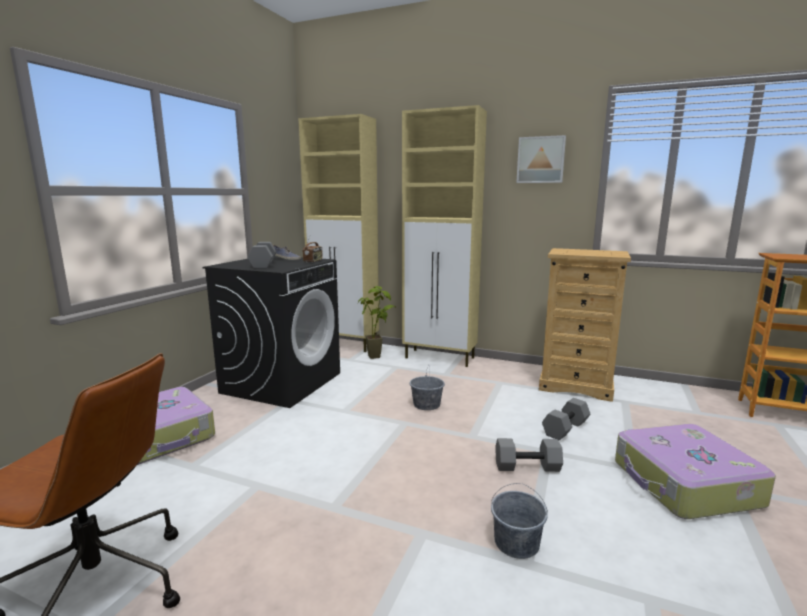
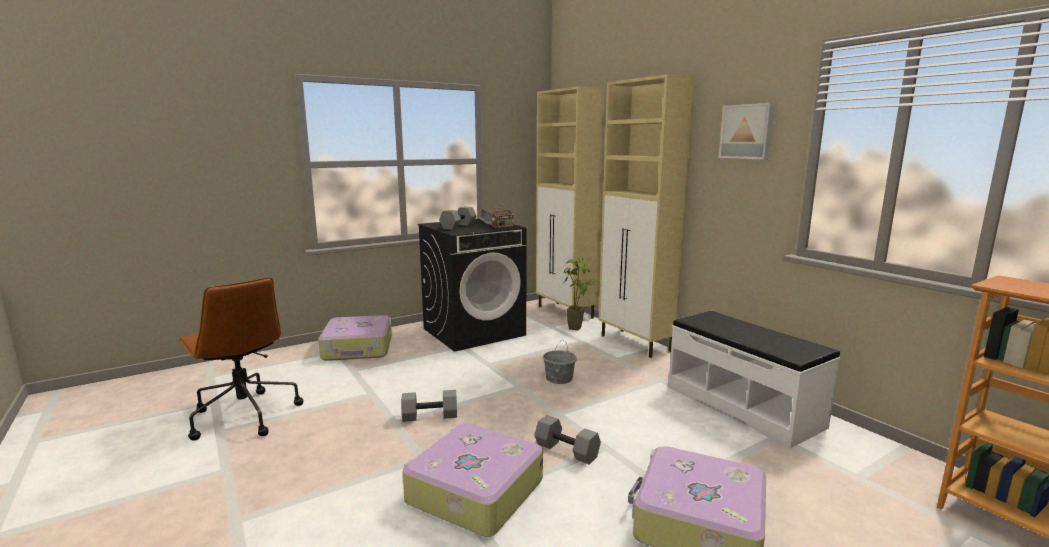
camera: 35 degrees right, 0 degrees up
(517, 543) = (473, 491): grey bucket -> suitcase
(566, 429) = (656, 437): grey dumbbell -> grey dumbbell (429, 416)
(576, 386) = (743, 406): beige dresser -> white bench

